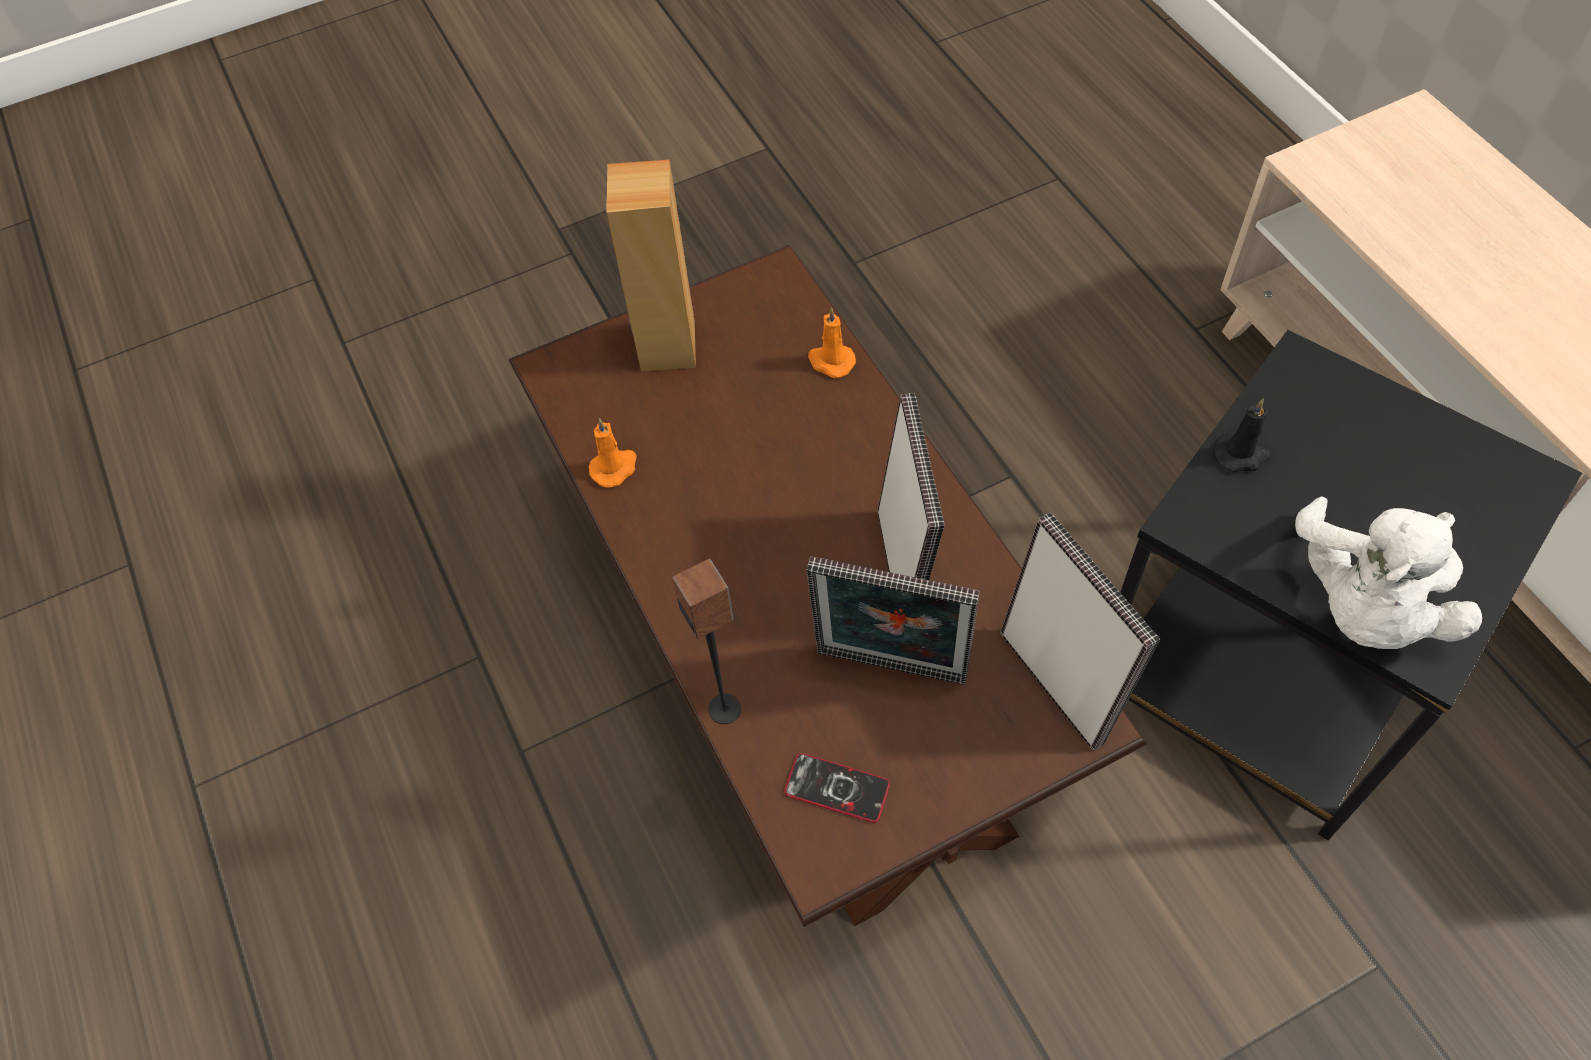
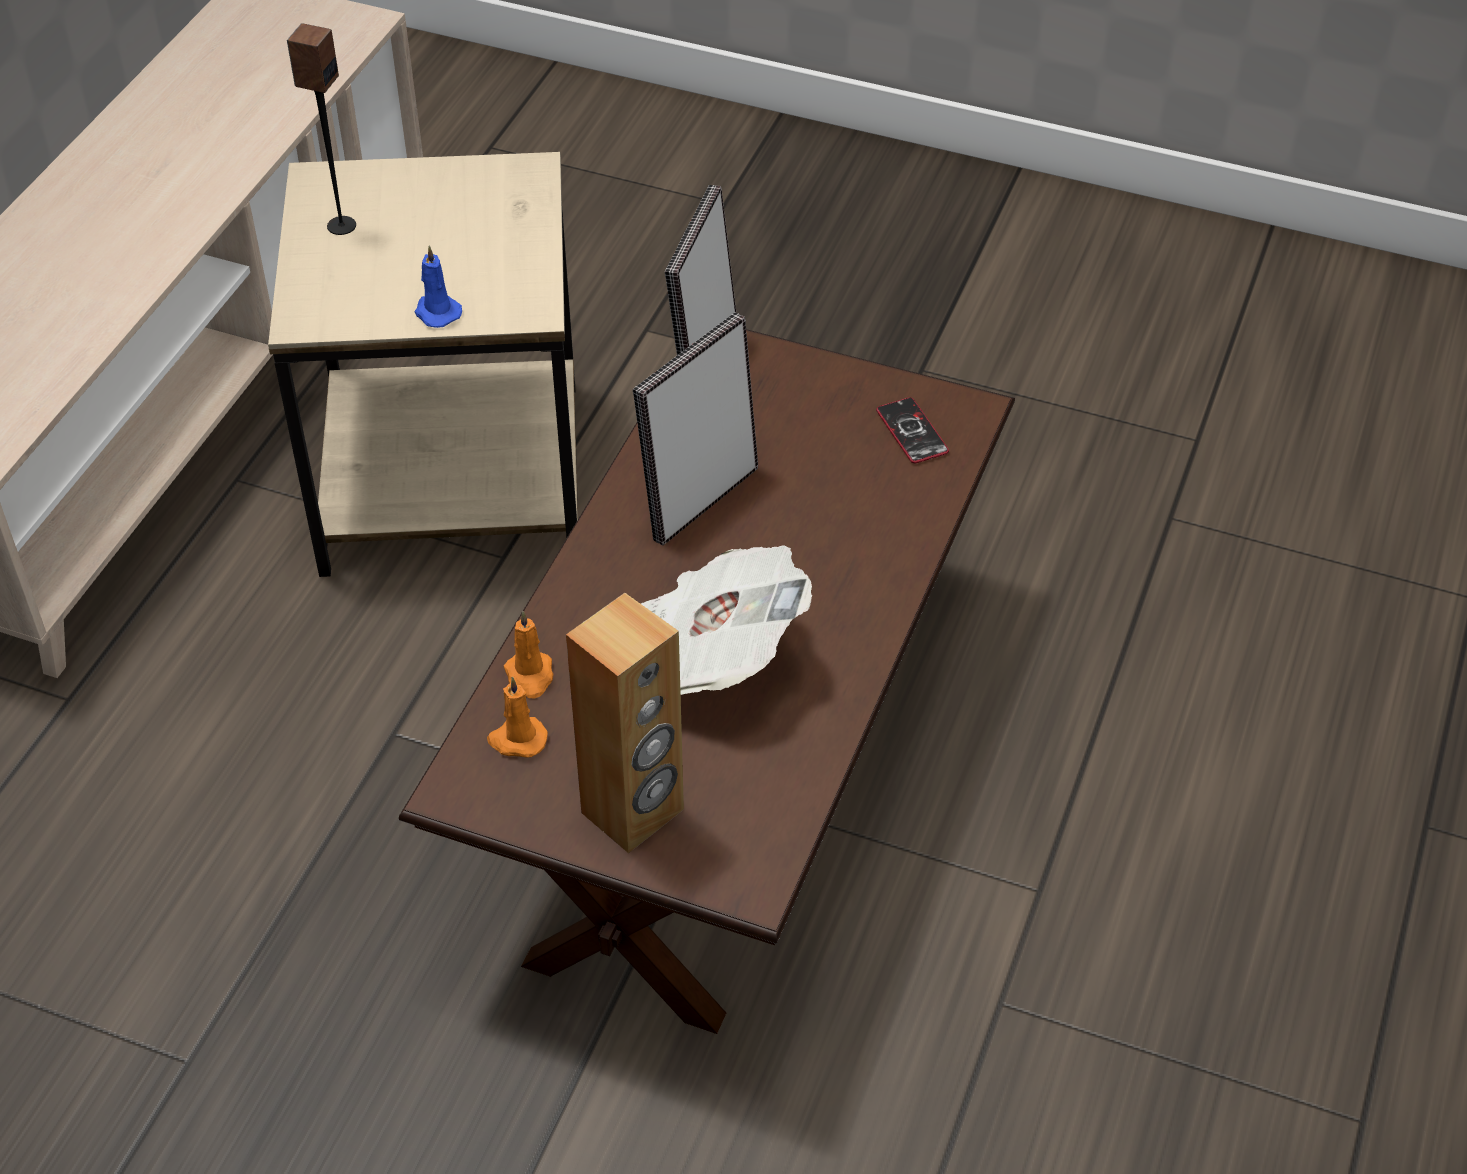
camera: 135 degrees left, 10 degrees down
(615, 467) = (806, 746): orange candle -> orange candle (517, 740)
(725, 708) = (927, 523): speaker -> speaker (341, 225)
(747, 464) = (704, 657): none -> newspaper
(889, 672) = (795, 457): picture frame -> none
(1241, 455) = (436, 312): black candle -> blue candle
(1260, 668) = (456, 479): black side table -> beige side table
(1363, 605) = (519, 209): white plush toy -> none

